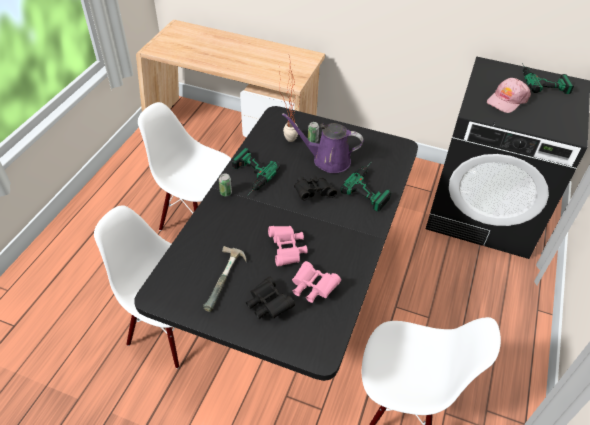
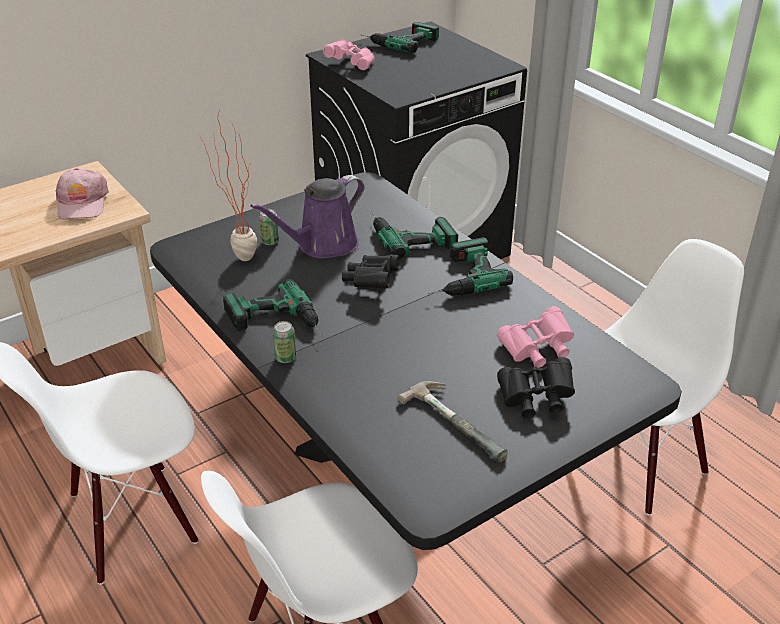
camera: 55 degrees left, 10 degrees down
(287, 250) = (454, 345): pink binoculars -> pink binoculars (351, 63)
(350, 225) = (459, 277): none -> power drill
(507, 100) = (405, 71): pink cap -> pink cap (82, 203)

